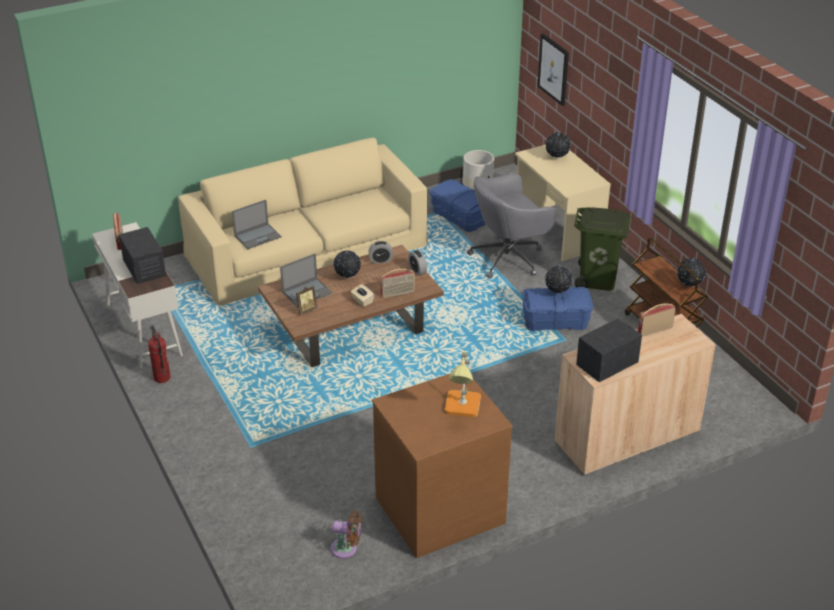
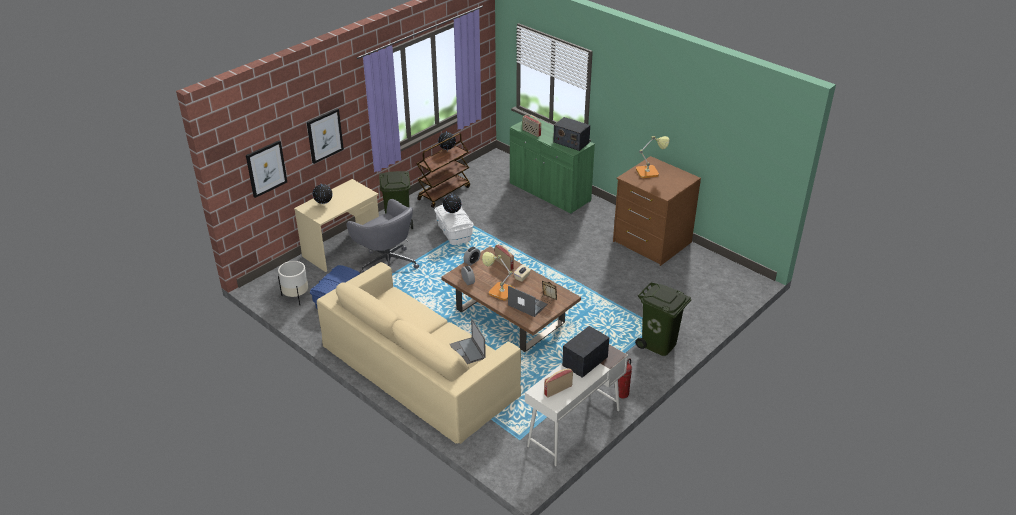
camera: 110 degrees left, 0 degrees up
(218, 435) = (658, 344): none -> green trash can
(258, 236) = (467, 351): laptop -> laptop turned 150 degrees counterclockwise
(347, 278) = (498, 291): globe -> table lamp
(347, 549) = (705, 266): brown fan -> none
(555, 321) = (454, 232): blue storage box -> white storage box
(604, 100) = (324, 135): none -> picture
(627, 436) = (549, 193): beige cabinet -> green cabinet

